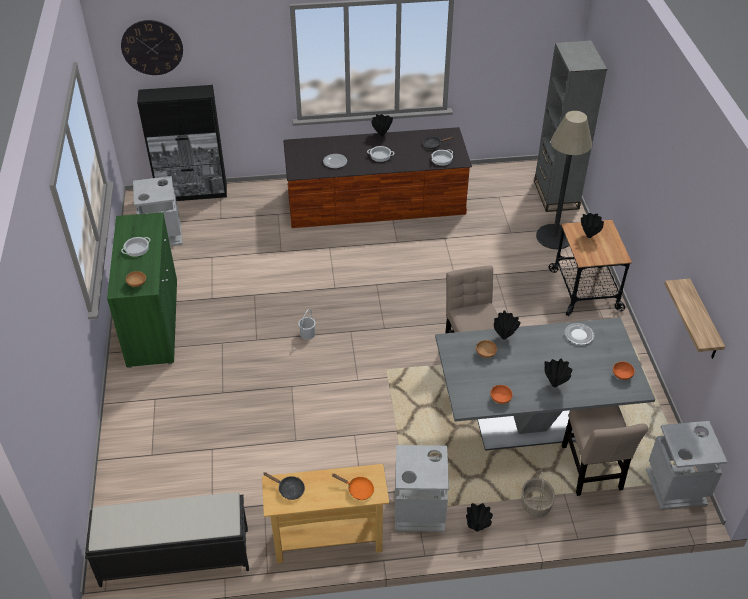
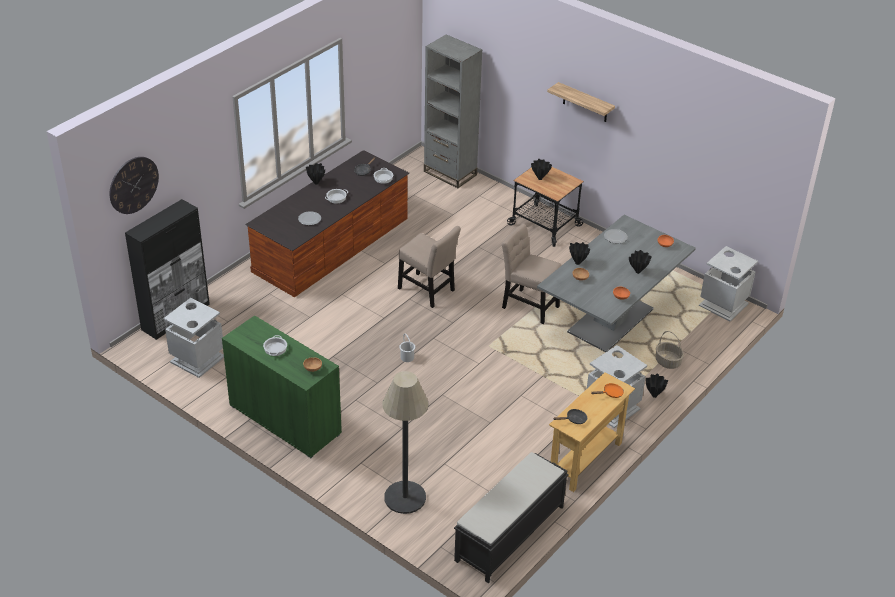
camera: 45 degrees left, 5 degrees down
(554, 237) = (484, 202): floor lamp -> floor lamp (405, 497)
(591, 471) = (674, 325): beige chair -> beige chair (428, 291)
(703, 321) = (688, 183): shelf -> shelf (585, 103)

